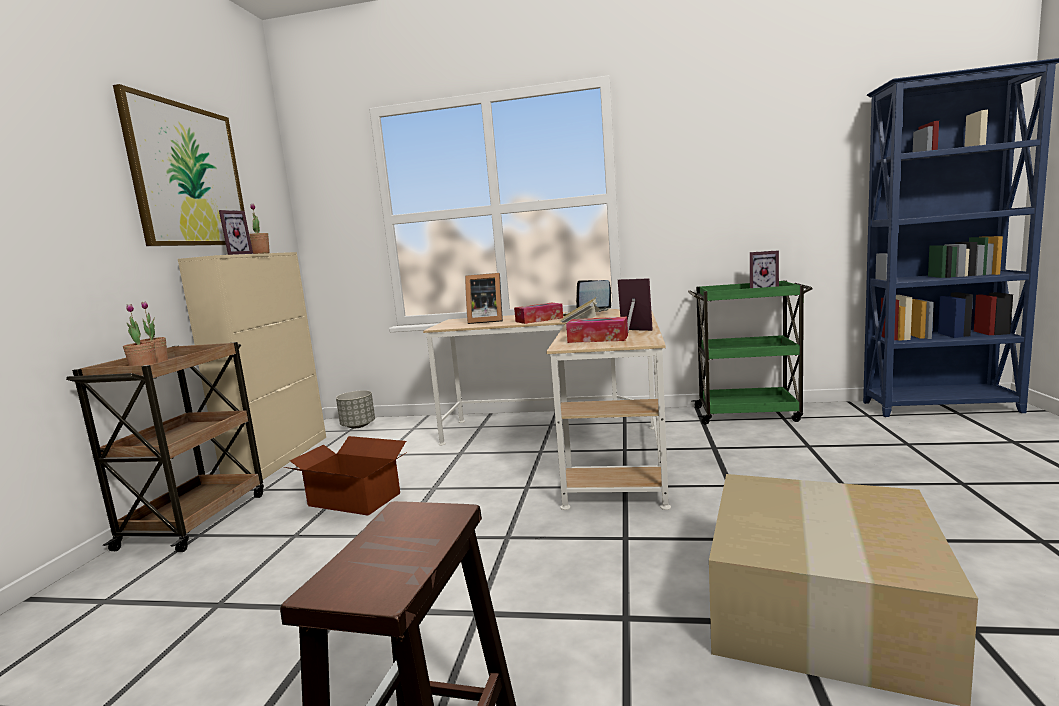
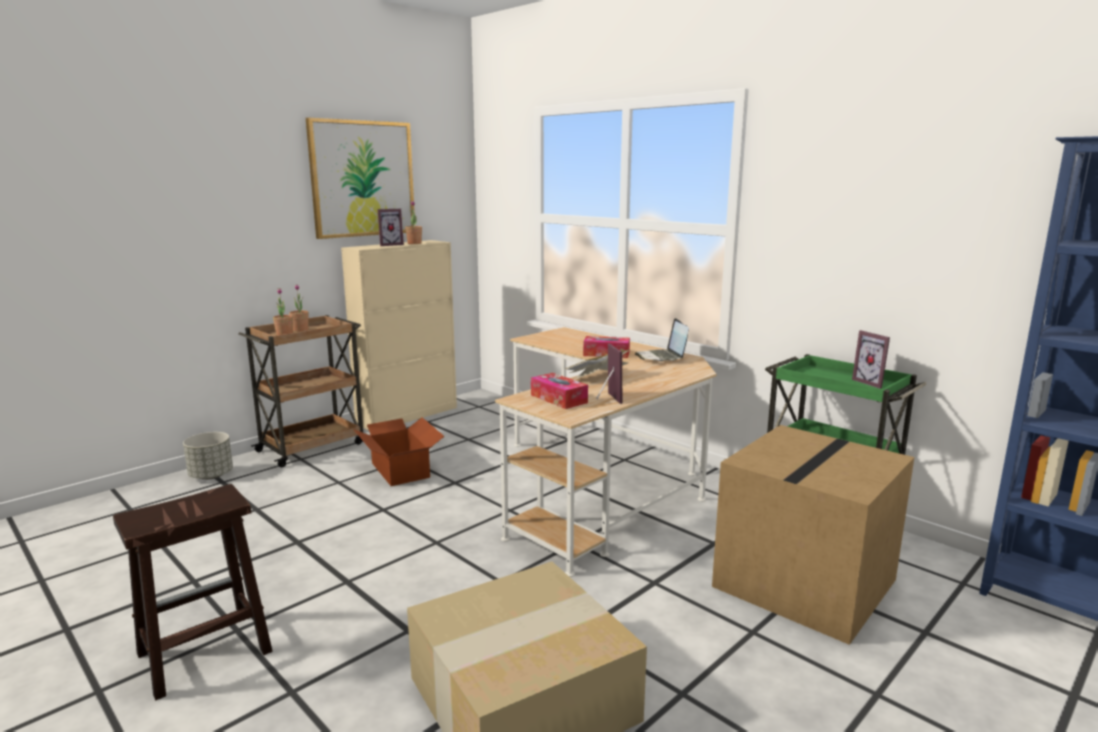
camera: 35 degrees right, 5 degrees up
(358, 426) = (490, 404): grey planter -> grey planter (211, 475)
(485, 321) = (573, 340): picture frame -> none
(804, 446) = (803, 581): none -> cardboard box

